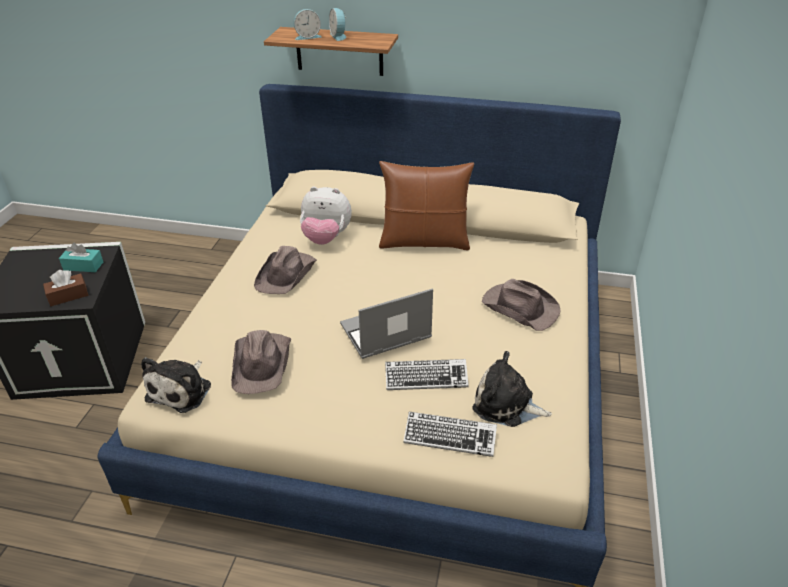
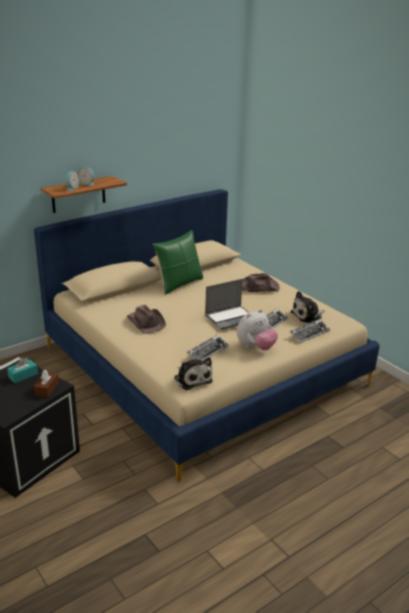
camera: 50 degrees left, 10 degrees down
(262, 363) = (207, 351): brown hat -> keyboard
(326, 238) = (133, 302): plush toy -> plush toy (255, 347)
(385, 333) = (230, 318): laptop -> laptop turned 135 degrees counterclockwise
(424, 242) = (179, 284): brown pillow -> green pillow

